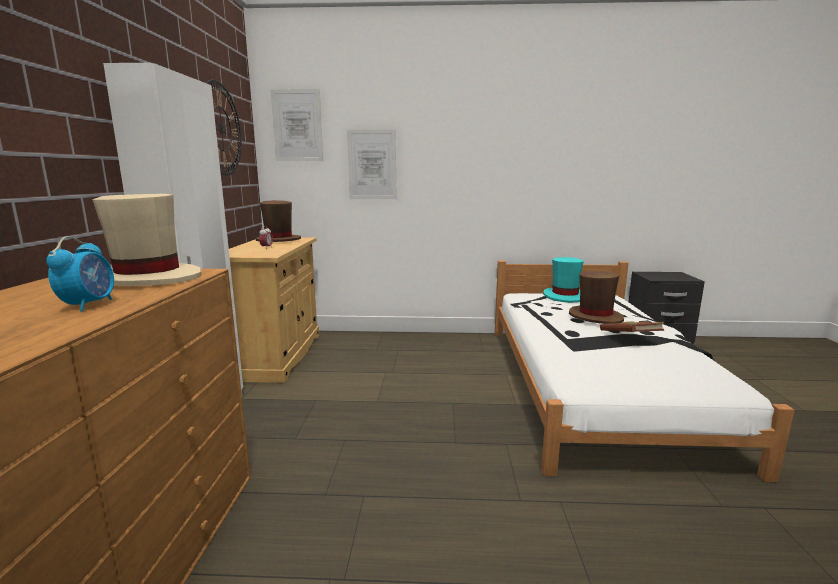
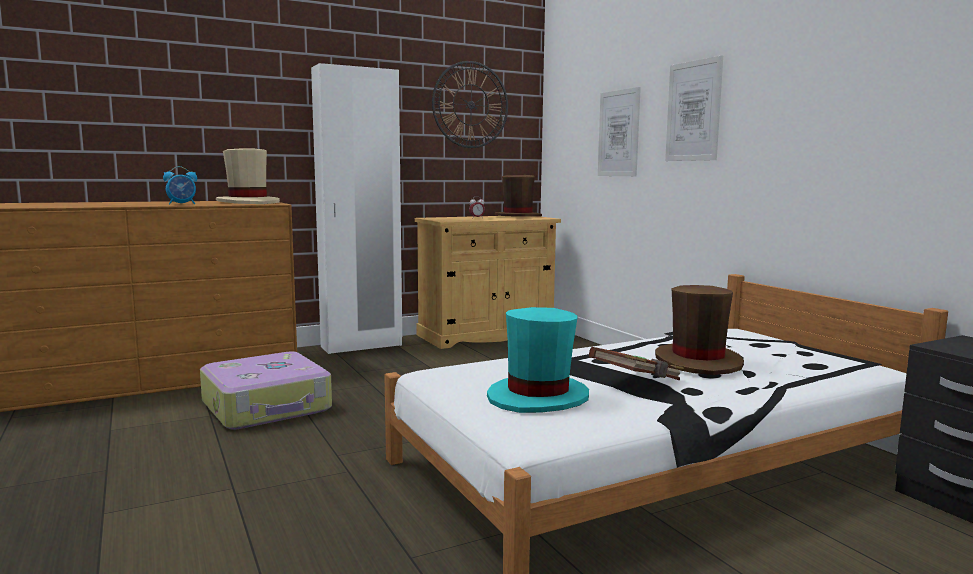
camera: 60 degrees right, 5 degrees down
(297, 126) = (568, 94): picture -> picture (693, 111)
(344, 521) = (268, 406): none -> suitcase
(565, 296) = (778, 345): turquoise hat -> turquoise hat (538, 397)

